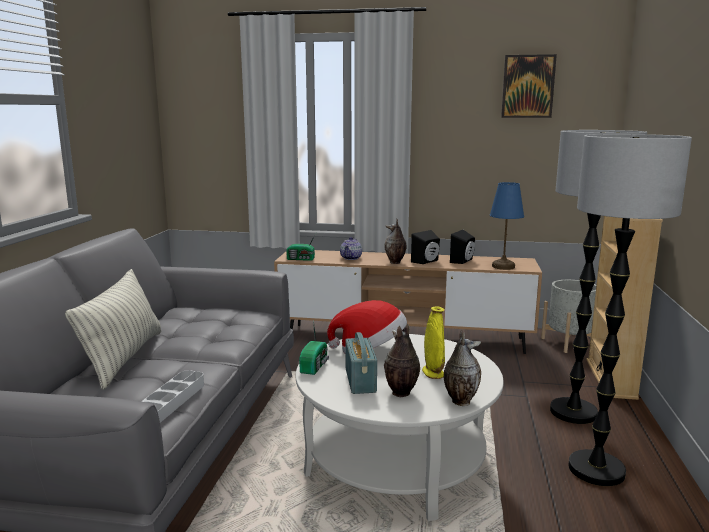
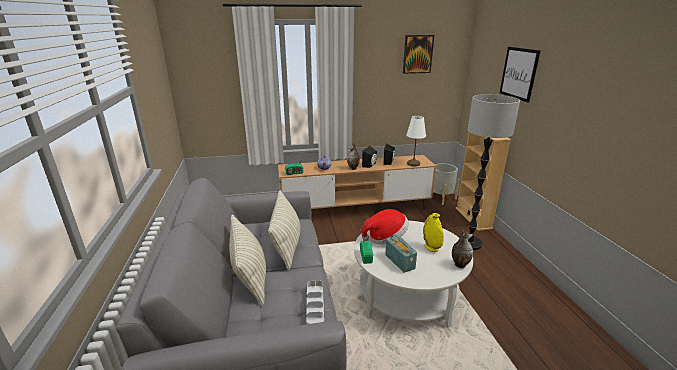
camera: 20 degrees left, 10 degrees up
(210, 335) = (286, 245): none -> pillow
(400, 393) = (427, 266): vase -> none
(503, 267) = (413, 164): blue table lamp -> white table lamp
(596, 470) = (500, 276): floor lamp -> none
(675, 98) = (518, 73): none -> picture

